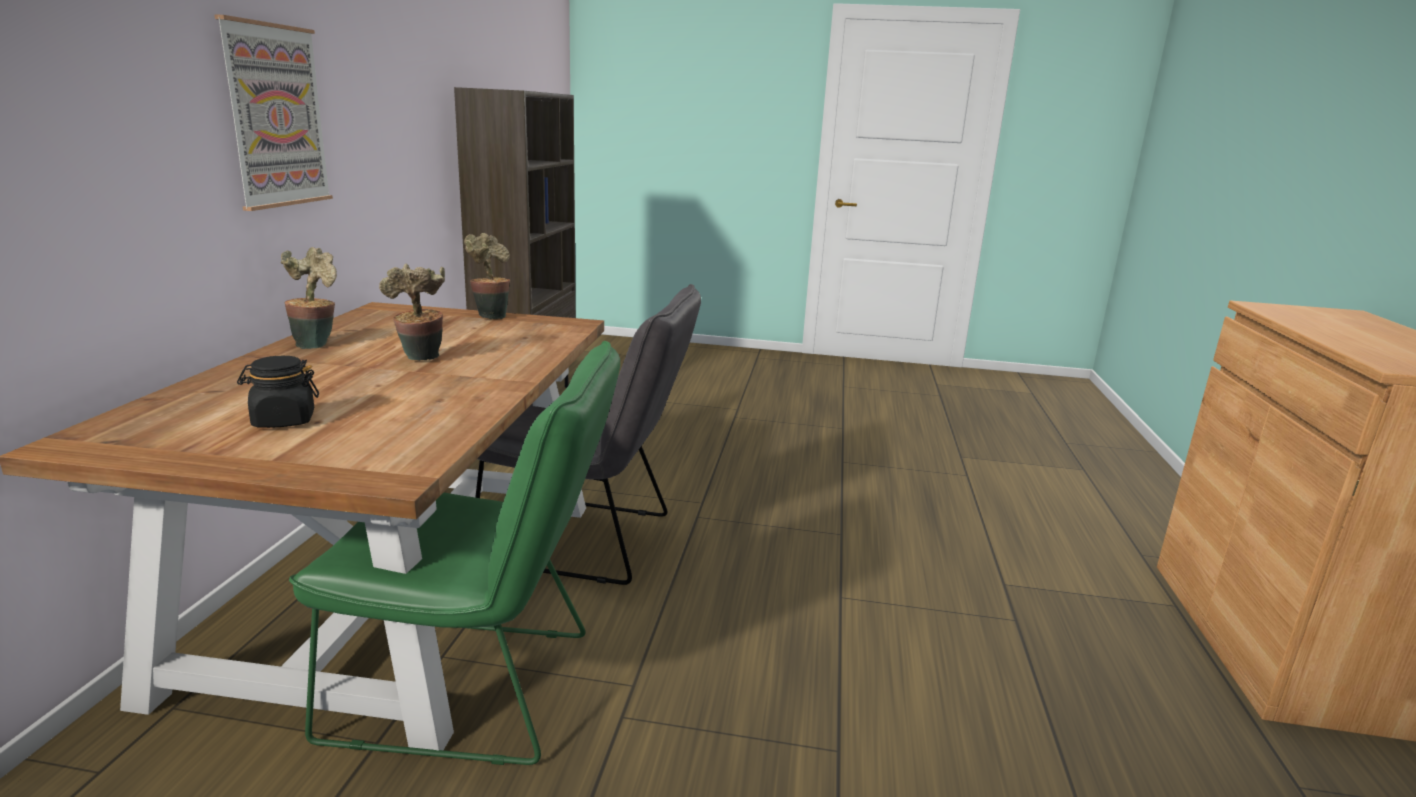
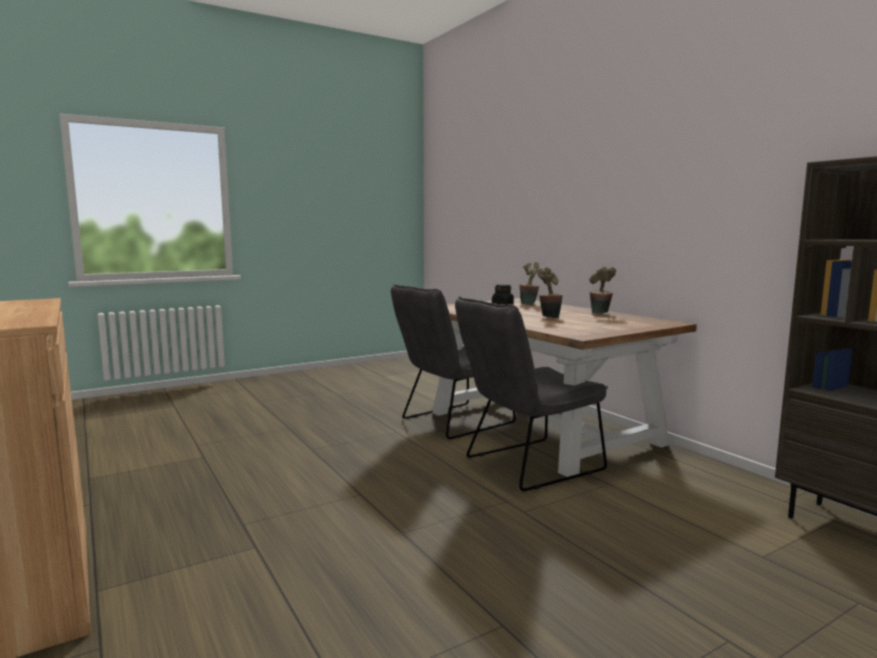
camera: 140 degrees right, 10 degrees down
(275, 116) = (642, 204): picture -> none
(480, 688) = (451, 422): green chair -> grey chair
(490, 316) = (626, 330): potted plant -> potted plant (529, 303)

